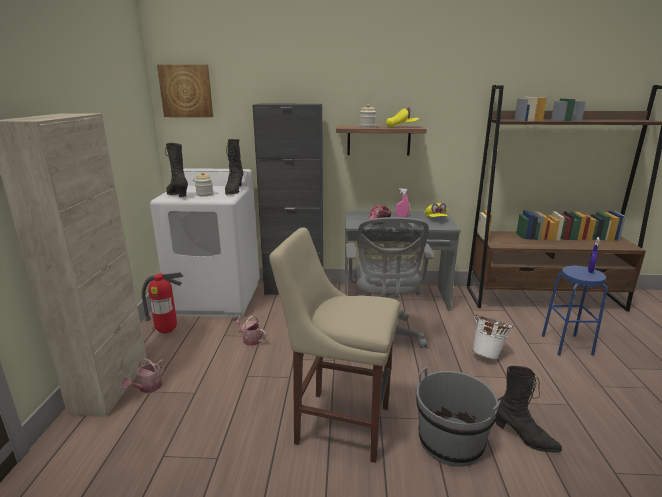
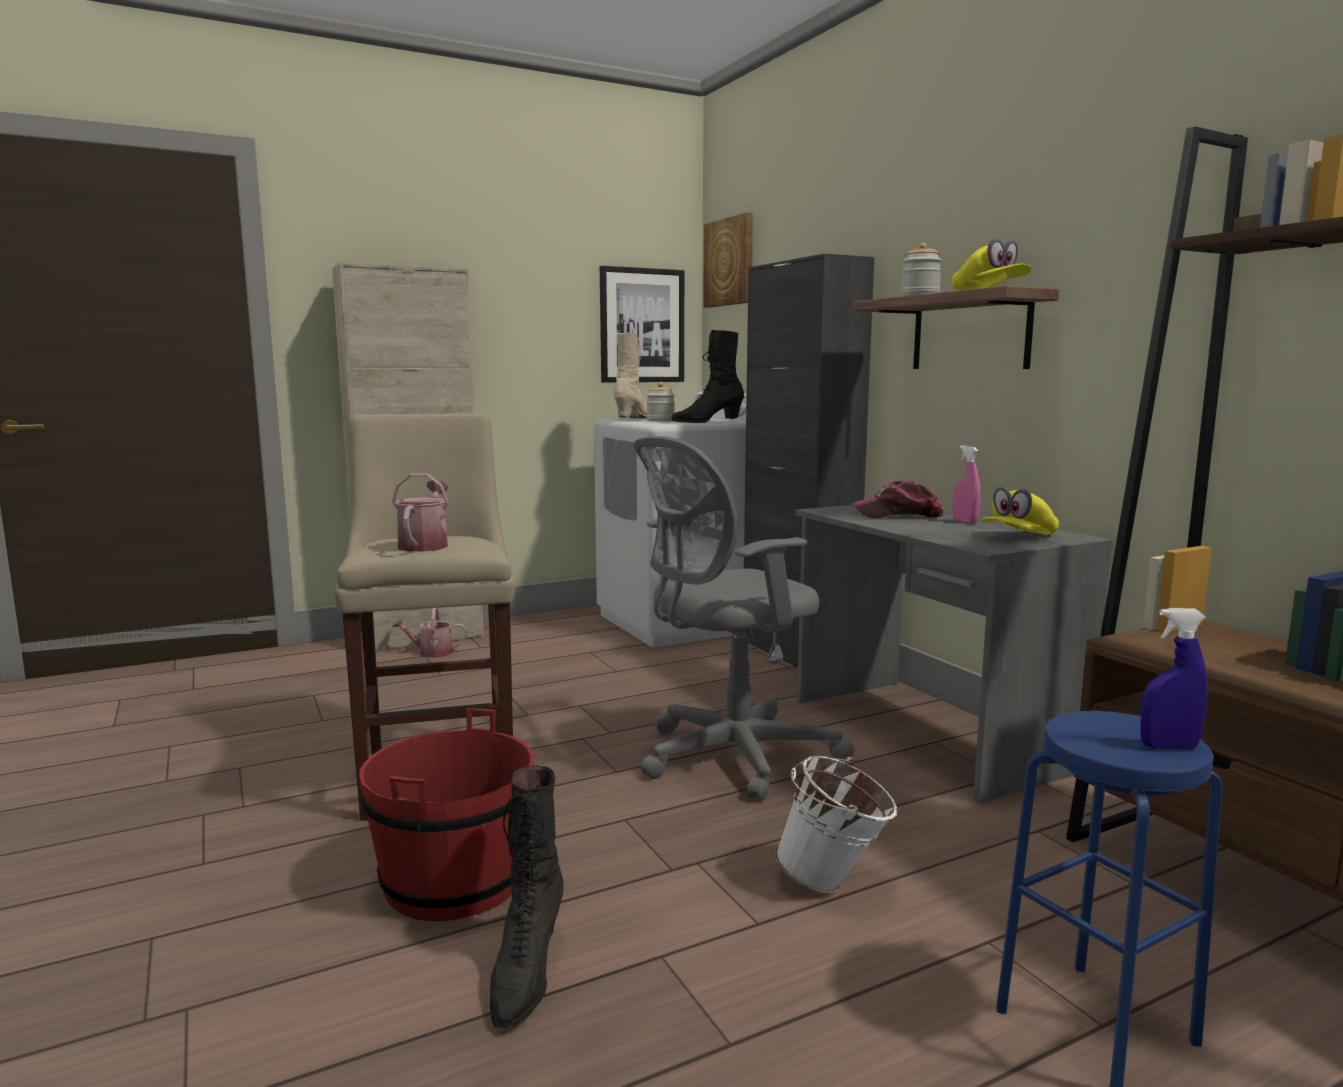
camera: 60 degrees right, 10 degrees down
(138, 132) = (642, 325): none -> picture
(167, 331) = (561, 625): fire extinguisher -> none
(177, 195) = (635, 419): black boot -> beige boot
(249, 339) = (598, 667): watering can -> watering can (425, 544)
(450, 441) = (453, 880): grey bucket -> red bucket

